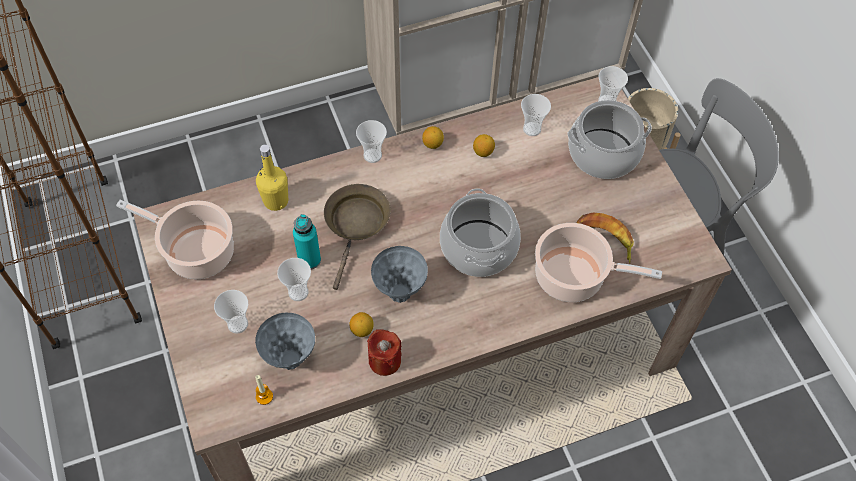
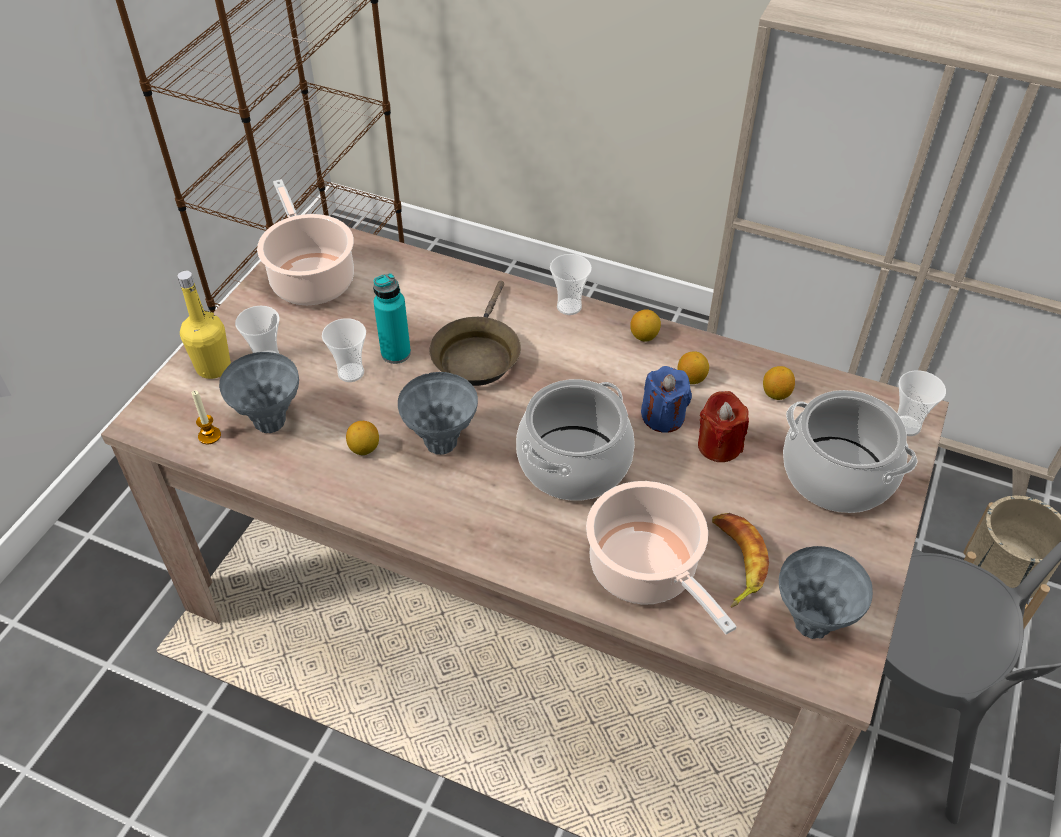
camera: 45 degrees right, 10 degrees down
(276, 201) = (429, 284): yellow bottle -> yellow bottle (213, 367)
(356, 225) = (477, 355): brown frying pan -> brown frying pan turned 135 degrees clockwise
(384, 361) = (349, 492): red candle -> red candle (719, 445)
(493, 185) = (663, 417): none -> blue candle
(532, 129) = (776, 393): cup -> lemon
(666, 243) = (810, 624): none -> grey vase

